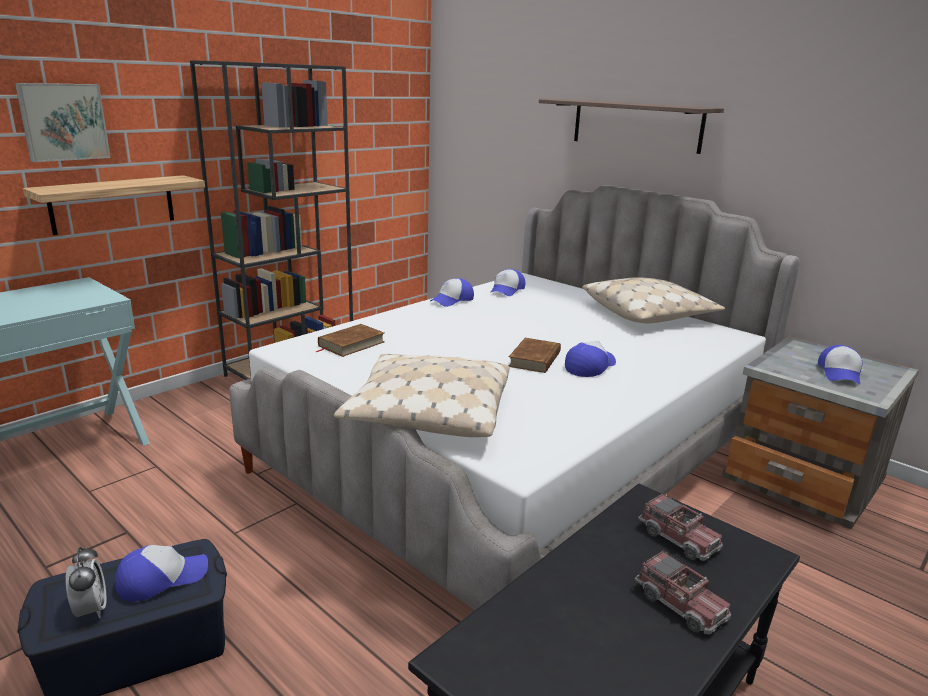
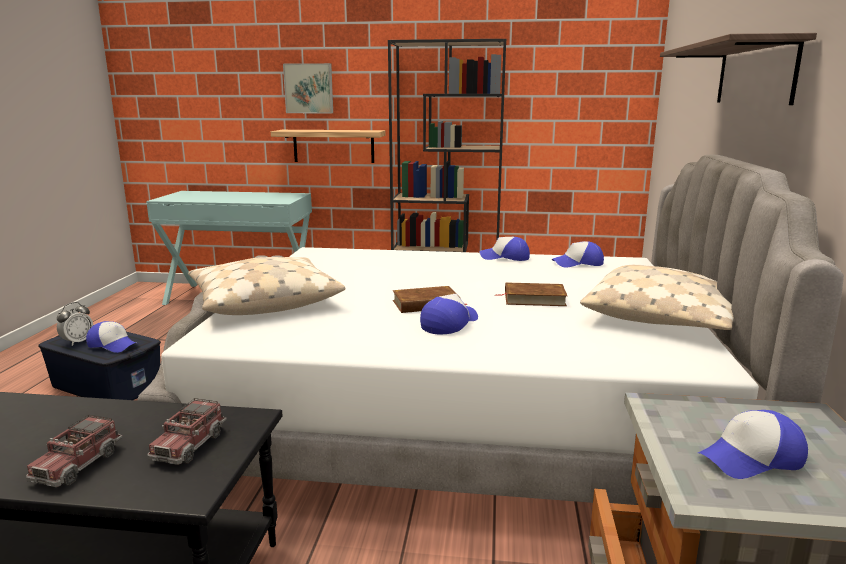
camera: 55 degrees right, 5 degrees down
(351, 344) = (352, 259): brown book -> brown book (534, 299)
(590, 366) = (449, 323): cap -> cap turned 60 degrees counterclockwise

